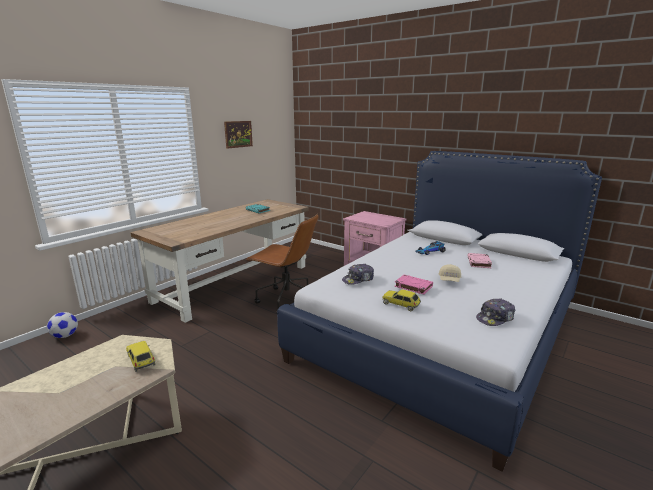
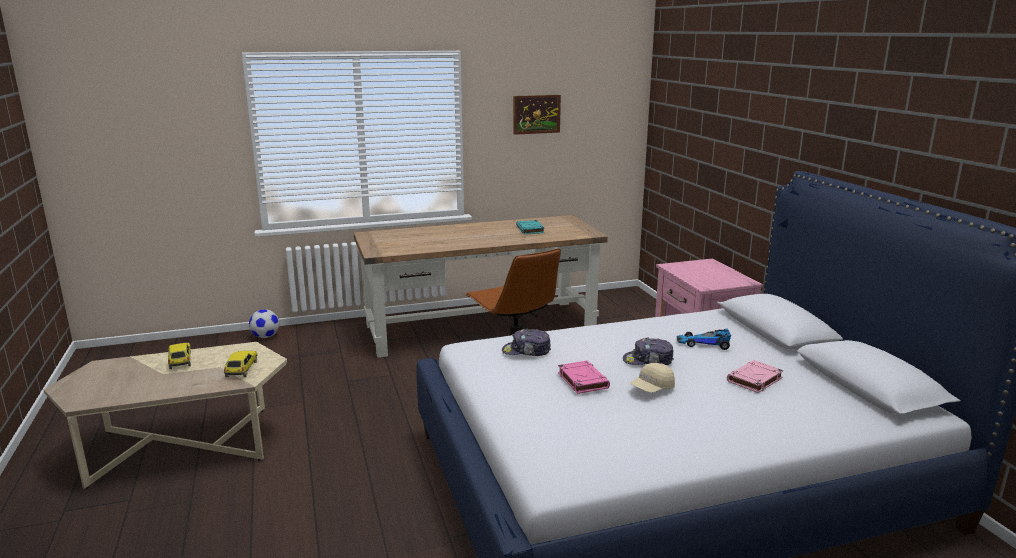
camera: 35 degrees right, 0 degrees up
(401, 304) = (528, 395): toy car -> toy car (180, 361)
(495, 318) = (620, 452): cap -> cap (648, 361)

